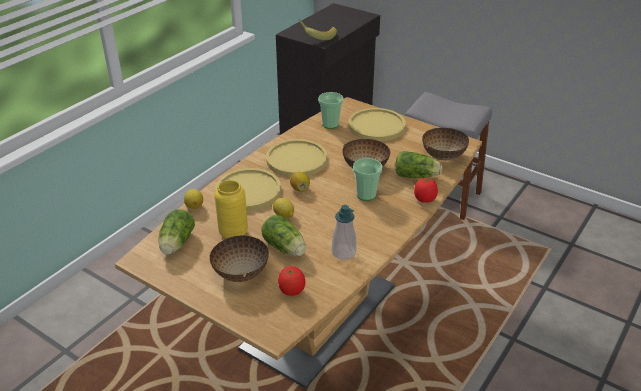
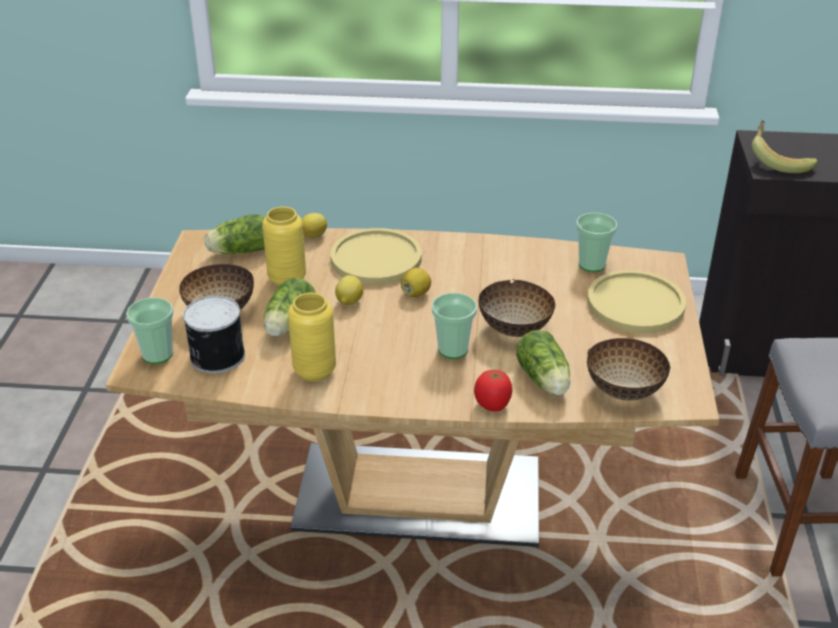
camera: 60 degrees right, 0 degrees up
(264, 318) = (157, 354): none -> cup
(291, 290) = (216, 356): tomato -> can
(296, 159) = (477, 268): yellow plate -> none
(343, 252) = (314, 371): soap dispenser -> yellow vase

